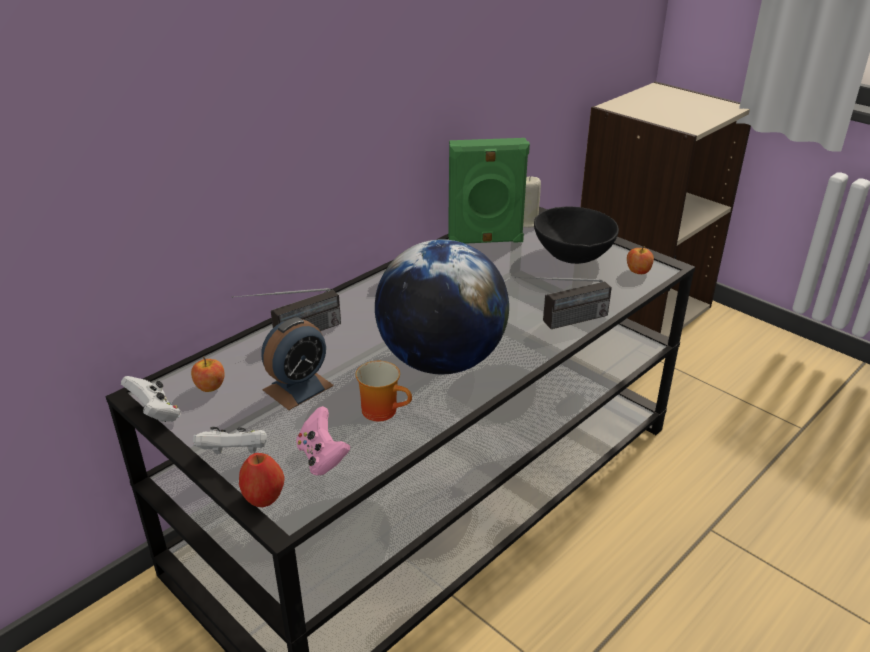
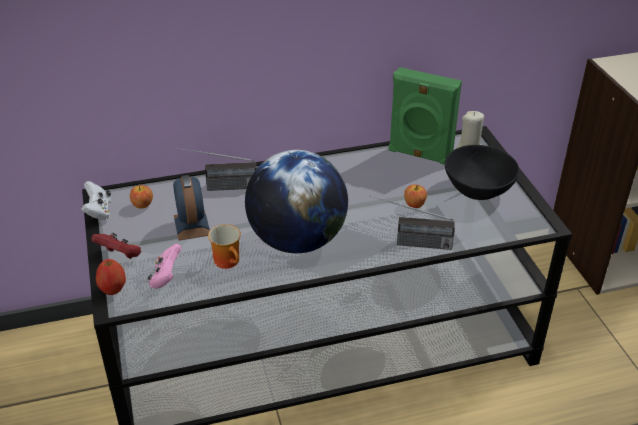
camera: 30 degrees right, 5 degrees up
(235, 454) = (120, 255): white game controller -> red game controller
(298, 388) = (192, 225): alarm clock -> alarm clock turned 90 degrees clockwise
(638, 271) = (518, 221): apple -> apple (414, 204)

